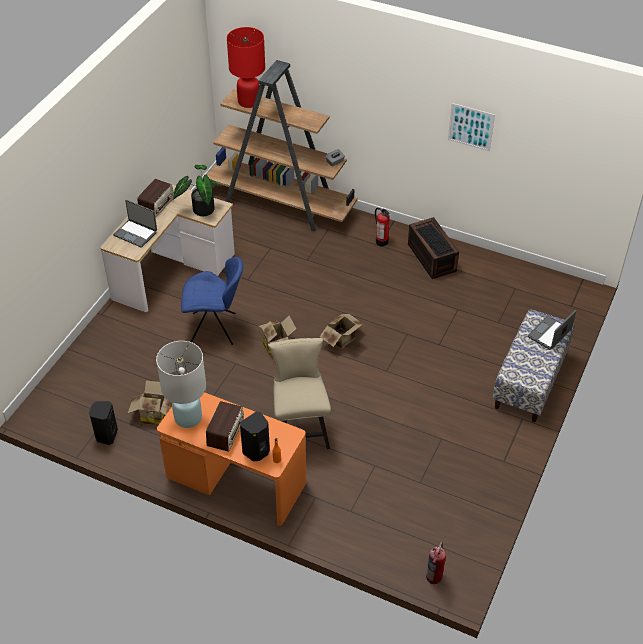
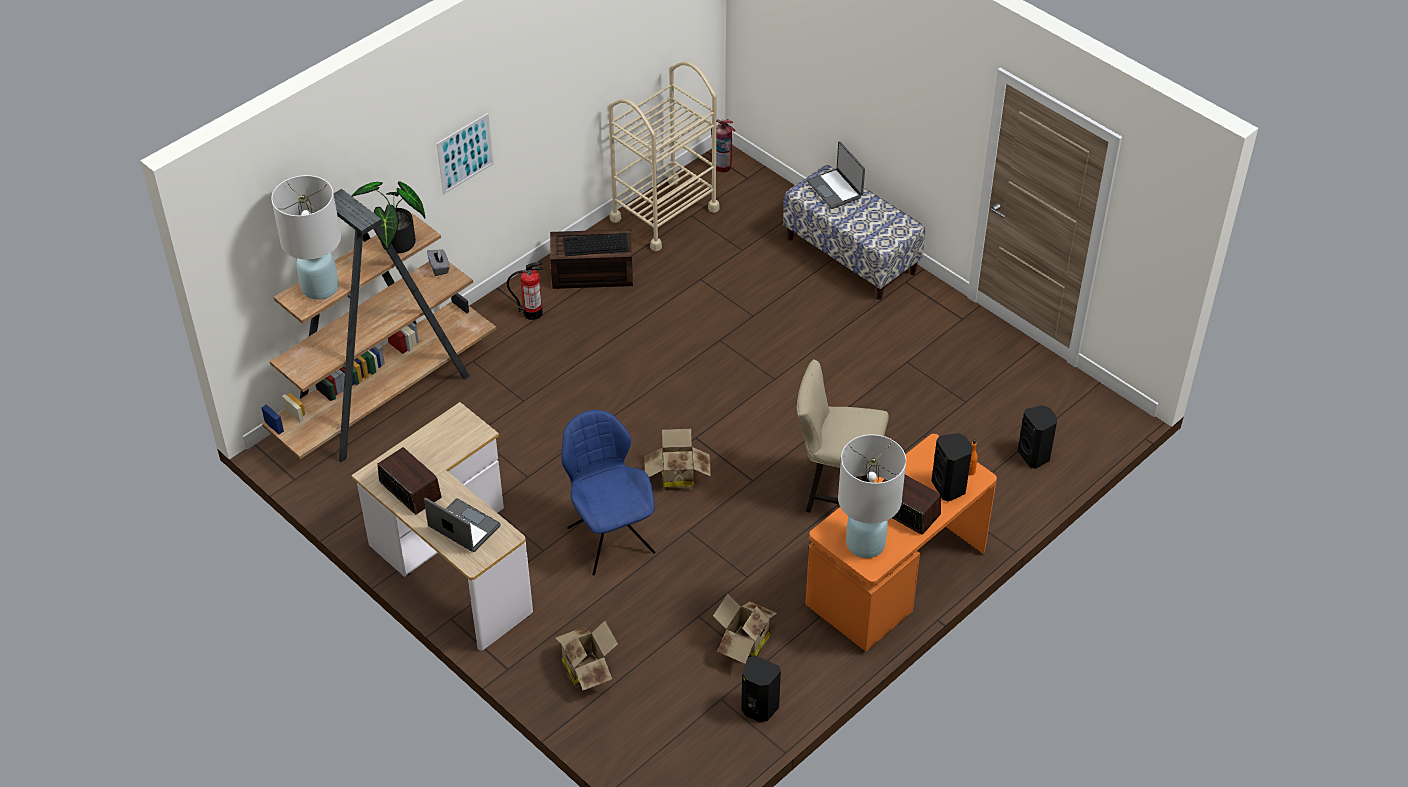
camera: 70 degrees left, 0 degrees up
(136, 233) = (463, 528): laptop -> laptop turned 105 degrees counterclockwise
(201, 209) = (451, 440): potted plant -> potted plant (395, 245)
(215, 329) = (609, 538): blue chair -> blue chair turned 45 degrees counterclockwise
(248, 101) = (319, 287): red table lamp -> white table lamp
(343, 340) = (699, 405): cardboard box -> cardboard box (587, 669)
(386, 537) = (1034, 456): none -> black speaker
(434, 577) = (1103, 430): fire extinguisher -> fire extinguisher (723, 166)
(471, 127) = (562, 76): picture -> picture (465, 153)
(507, 275) = (664, 214): none -> beige cart

